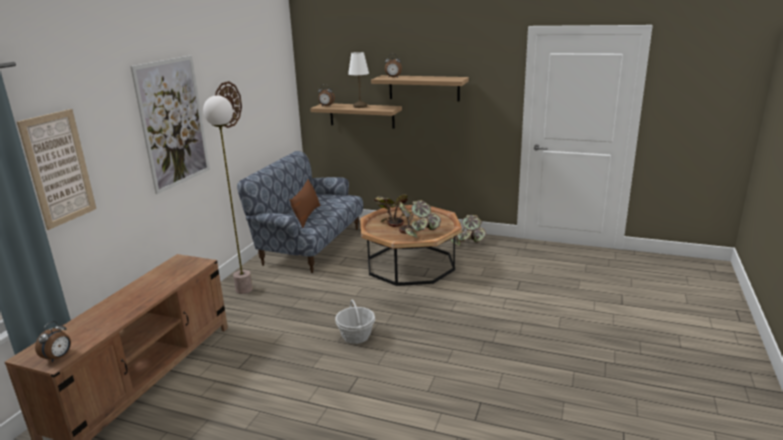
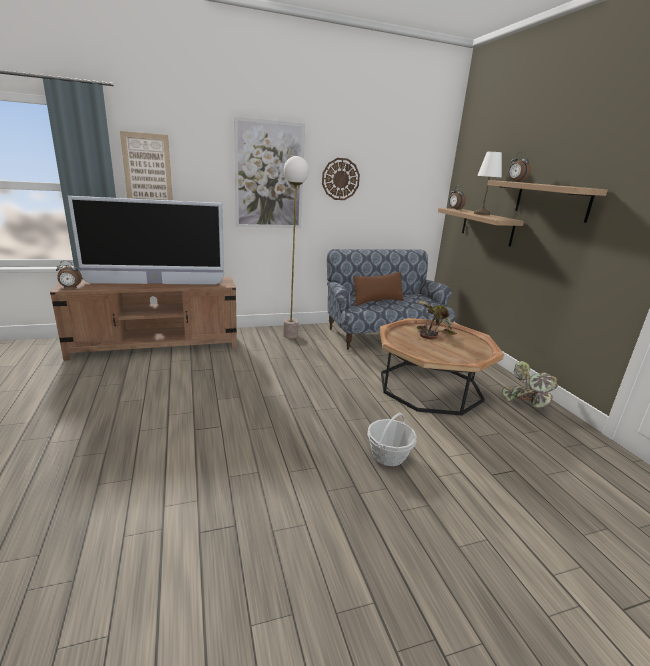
camera: 50 degrees right, 0 degrees up
(133, 300) = (155, 283): none -> television
(356, 336) = (280, 402): basket -> basket (388, 455)
(418, 232) = (432, 350): potted plant -> none

